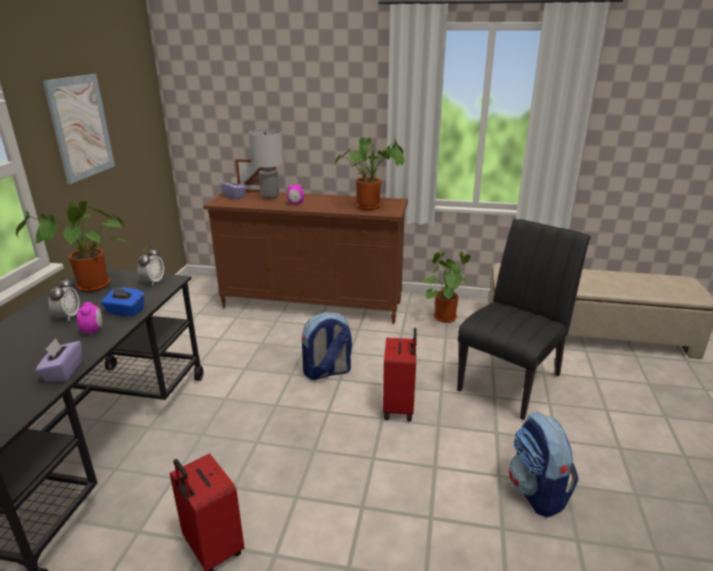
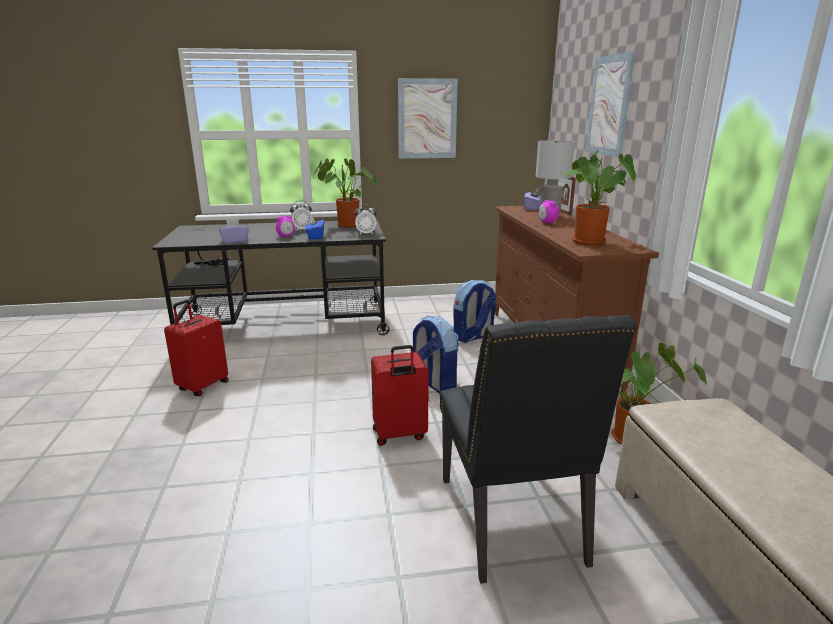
camera: 70 degrees right, 5 degrees down
(281, 95) = (609, 106): none -> picture
(510, 383) = (509, 518): black chair -> black chair turned 60 degrees clockwise
(537, 492) = (287, 559): backpack -> backpack (472, 337)

